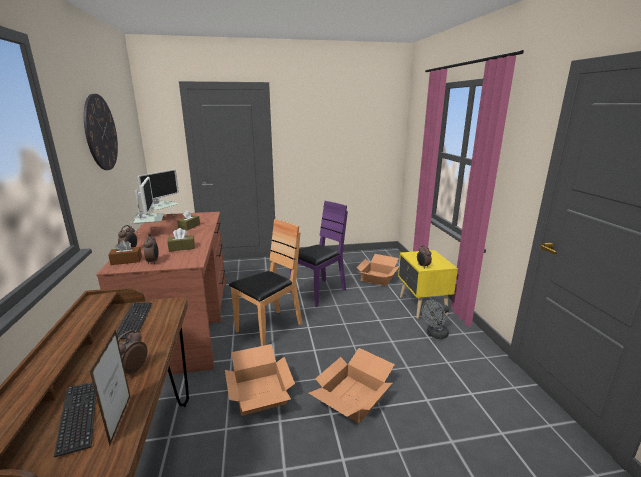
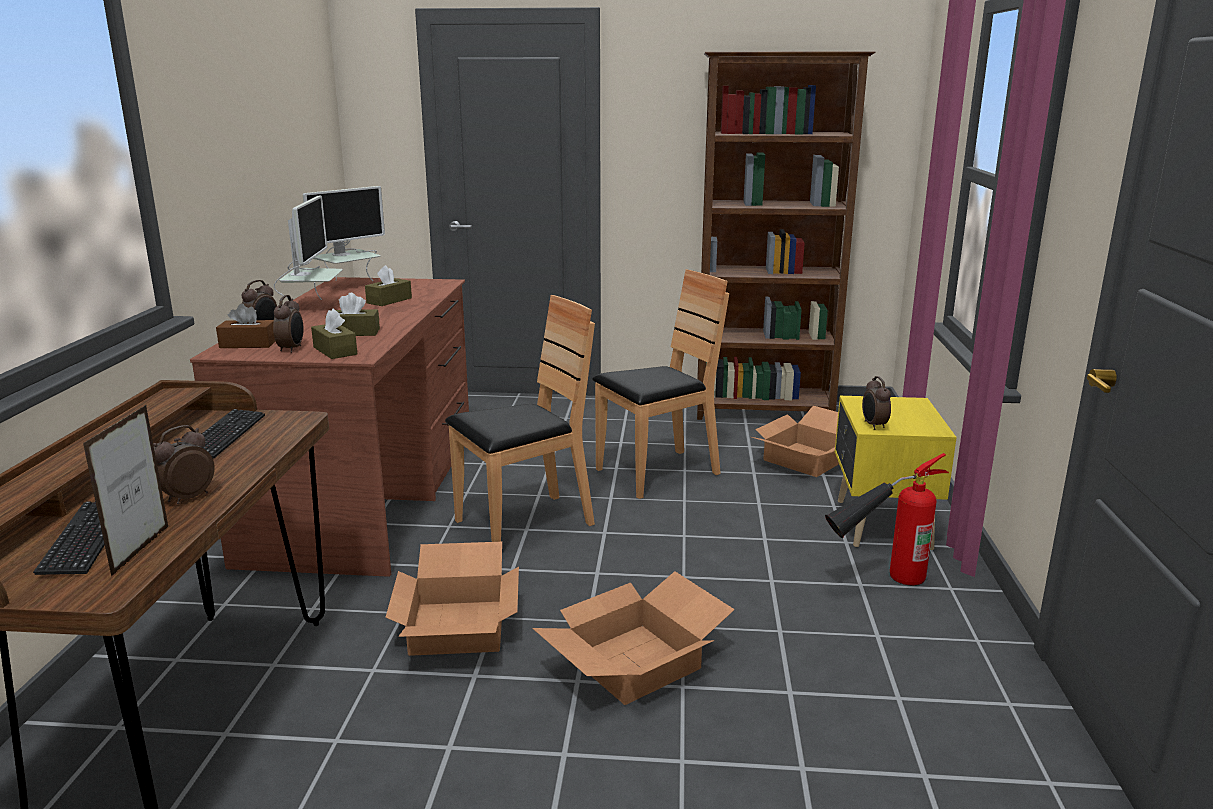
camera: 15 degrees right, 0 degrees up
(101, 133) = (242, 108): wall clock -> none
(178, 260) = (335, 351): none -> brown tissue box
(318, 292) = (657, 473): purple chair -> brown chair
(350, 257) = (764, 412): none -> brown bookcase
(434, 334) = (878, 582): grey fan -> fire extinguisher

